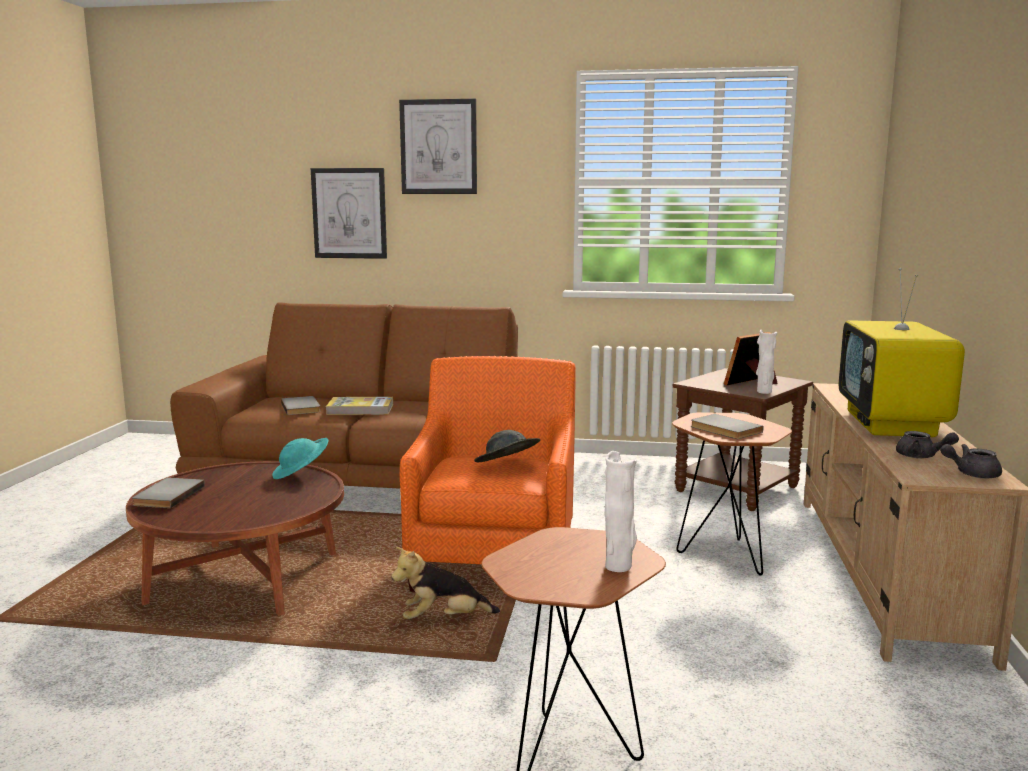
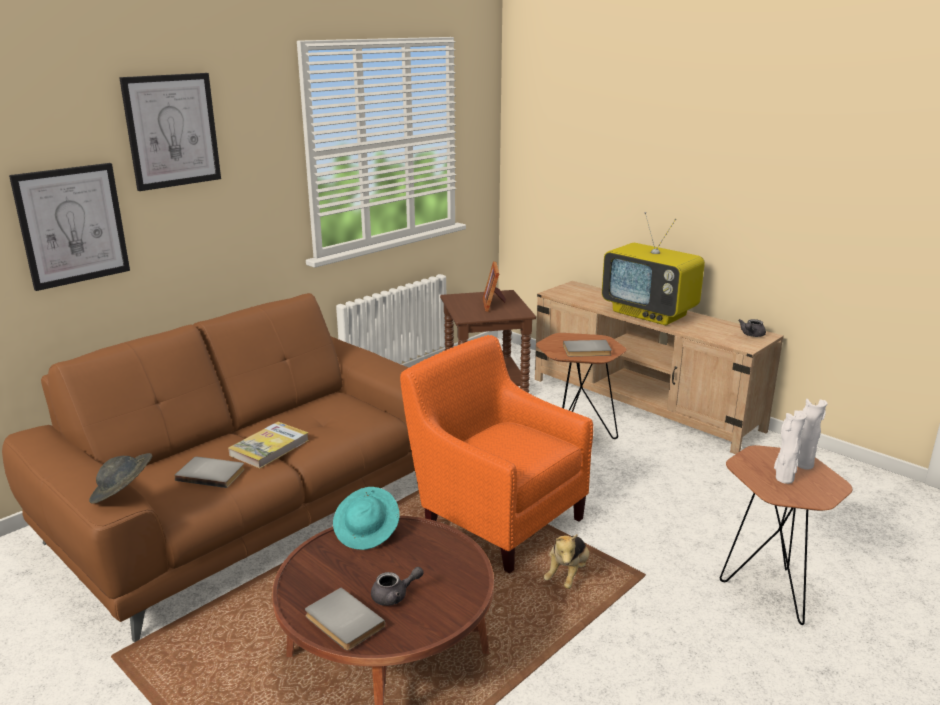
camera: 55 degrees left, 10 degrees up
(507, 467) = (522, 439): grey hat -> grey hat (123, 493)
(764, 392) = (520, 309): white vase -> white vase (783, 479)
(921, 456) = (714, 332): grey teapot -> grey teapot (395, 596)

